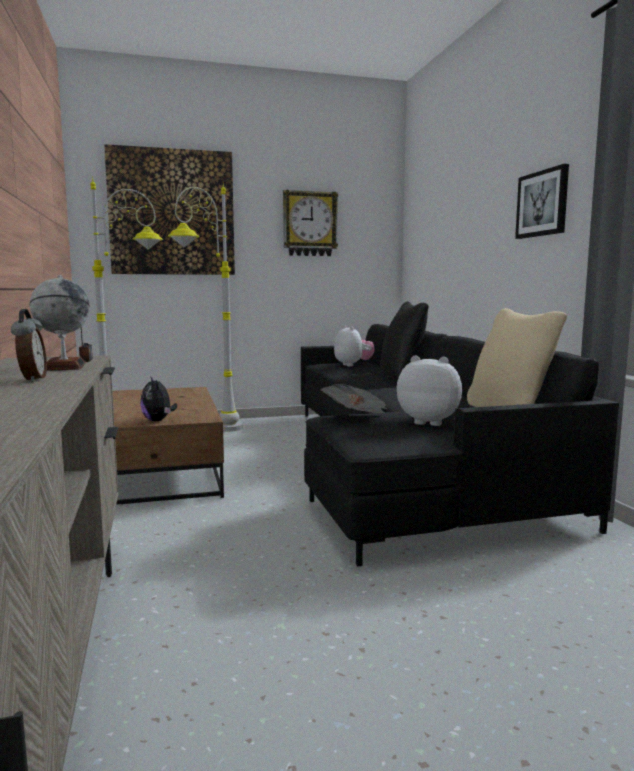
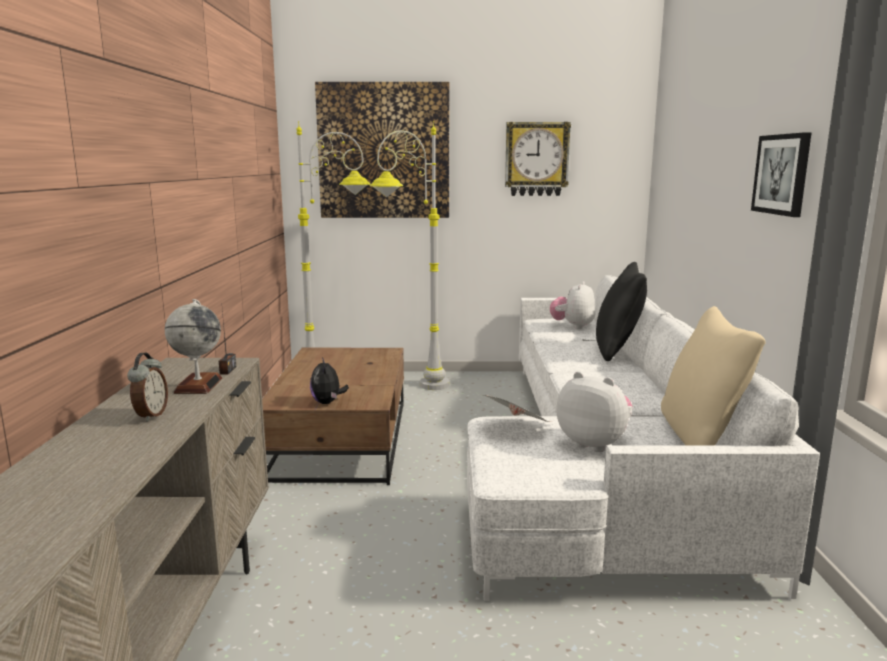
camera: 15 degrees right, 5 degrees up
(353, 365) = (572, 326): plush toy -> plush toy turned 150 degrees counterclockwise
(401, 463) = (599, 458): black sofa -> white sofa

